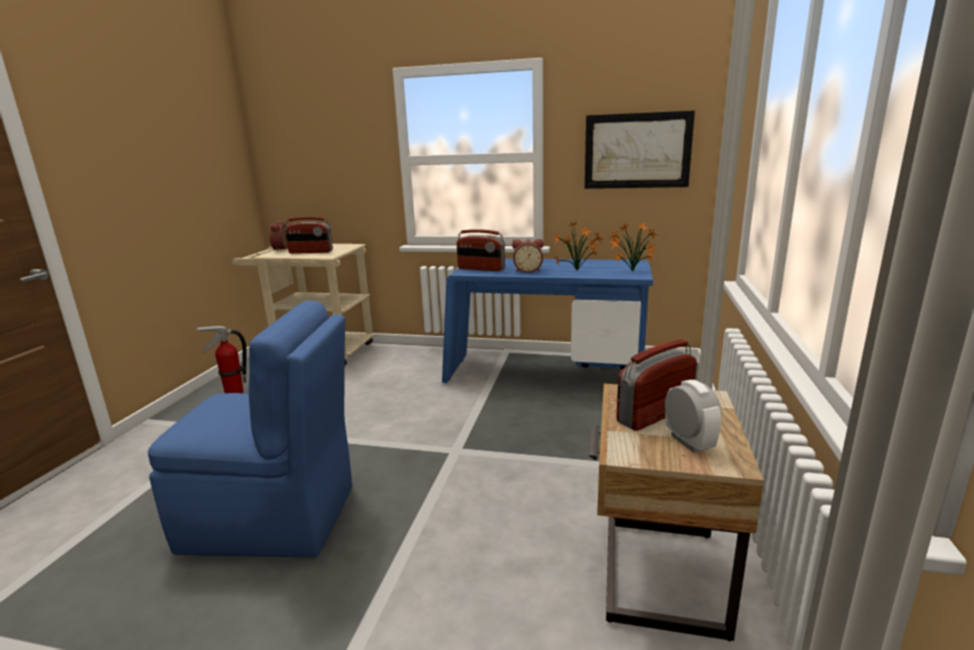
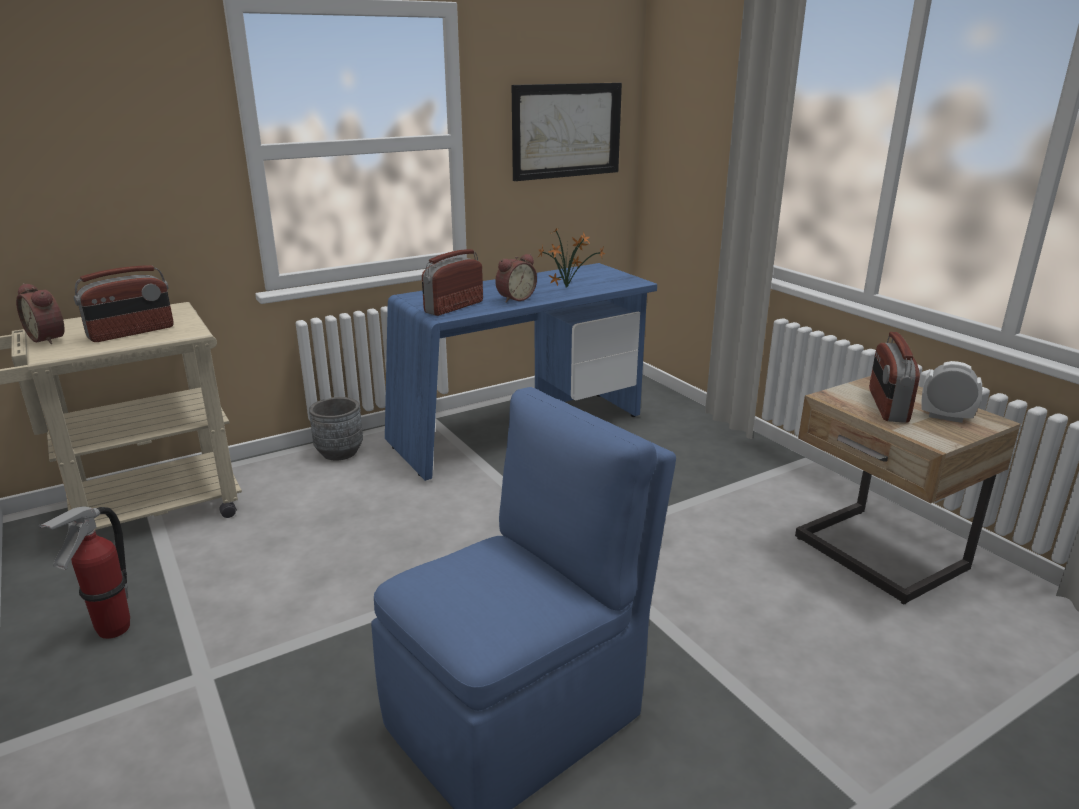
camera: 45 degrees left, 5 degrees up
(432, 354) = (339, 452): none -> grey planter
(481, 269) = (453, 307): radio -> radio turned 150 degrees clockwise
(631, 271) = (618, 279): potted plant -> none

